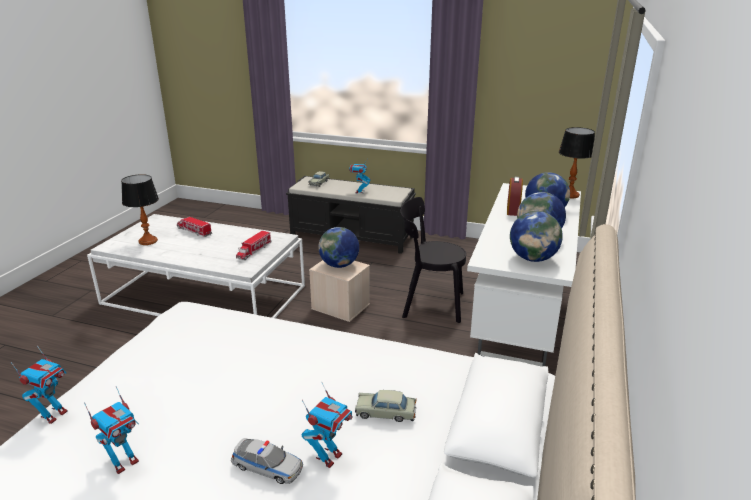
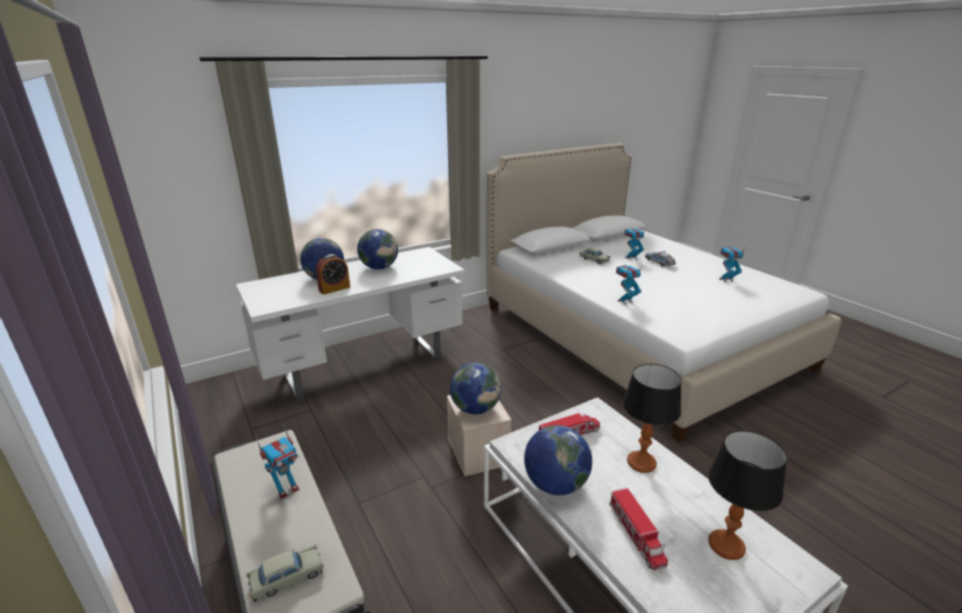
camera: 140 degrees left, 0 degrees up
(53, 415) = (773, 305): toy robot -> toy robot (625, 301)
(429, 304) = (400, 410): black chair -> none
(533, 258) = (419, 259): globe -> globe (555, 484)
(570, 195) = (256, 283): table lamp -> table lamp (641, 462)

